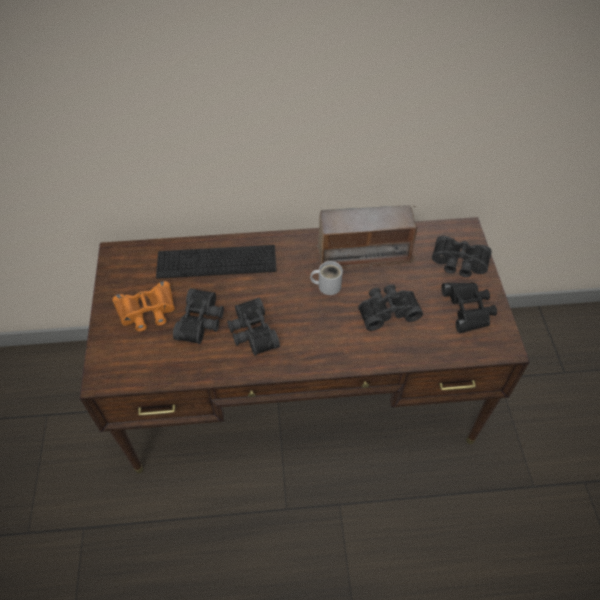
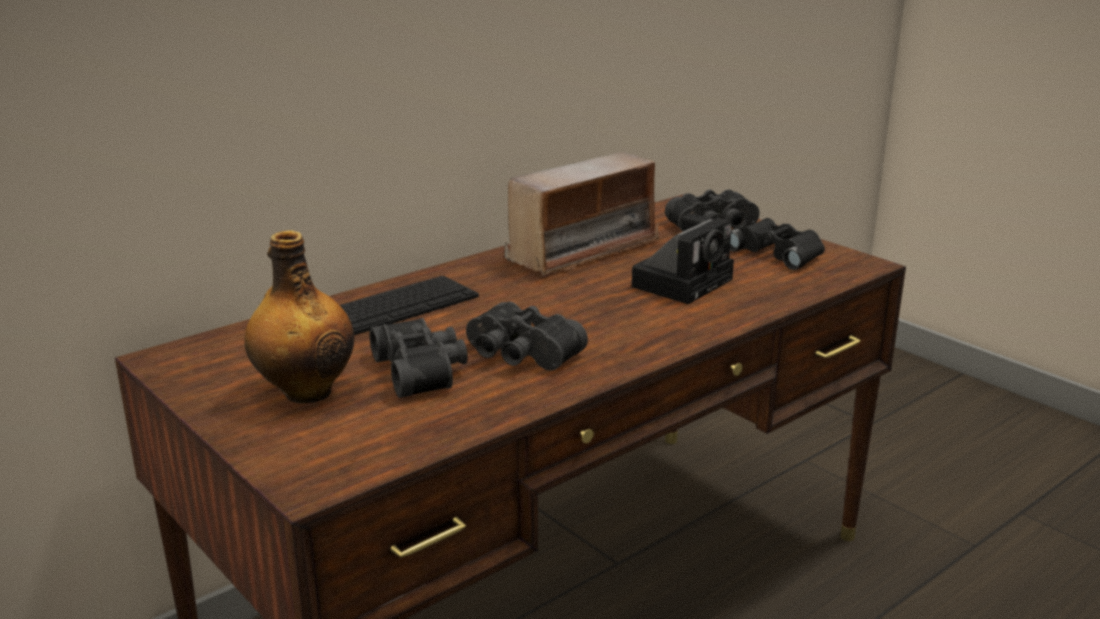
camera: 35 degrees left, 30 degrees down
(147, 311) = (305, 391): orange binoculars -> bottle
(327, 285) = (571, 286): white mug -> none
(387, 310) = (684, 281): black binoculars -> camera

